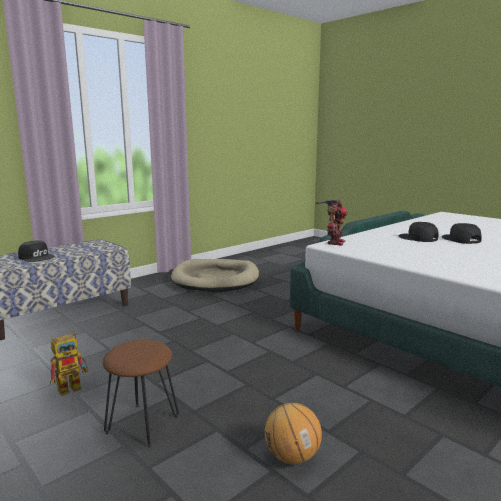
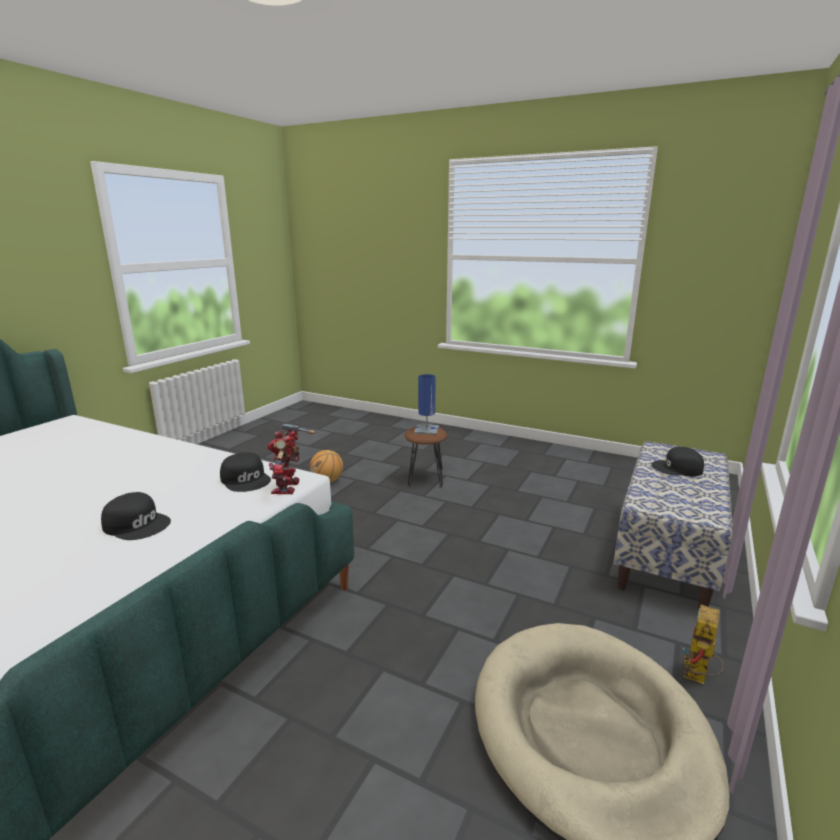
camera: 160 degrees right, 5 degrees up
(74, 386) = (501, 489): toy robot -> toy robot (698, 678)
(135, 350) = (426, 430): none -> blue table lamp
(460, 239) = (60, 531): black cap -> black cap (246, 479)

